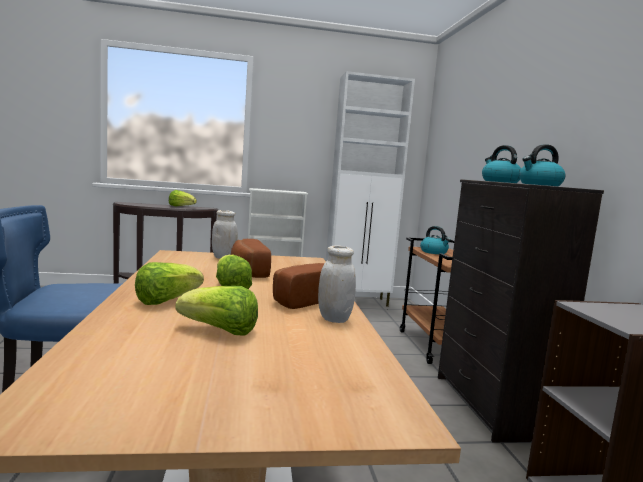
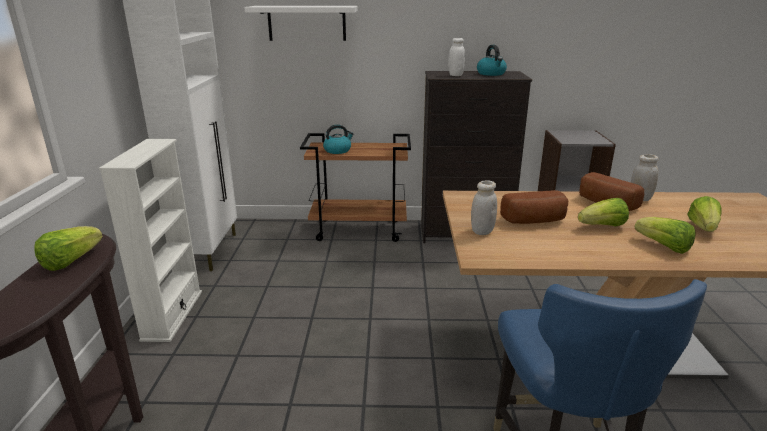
camera: 80 degrees left, 15 degrees up
(469, 137) = (307, 23): none -> white shelf
(499, 181) = (455, 75): kettle -> white jar

